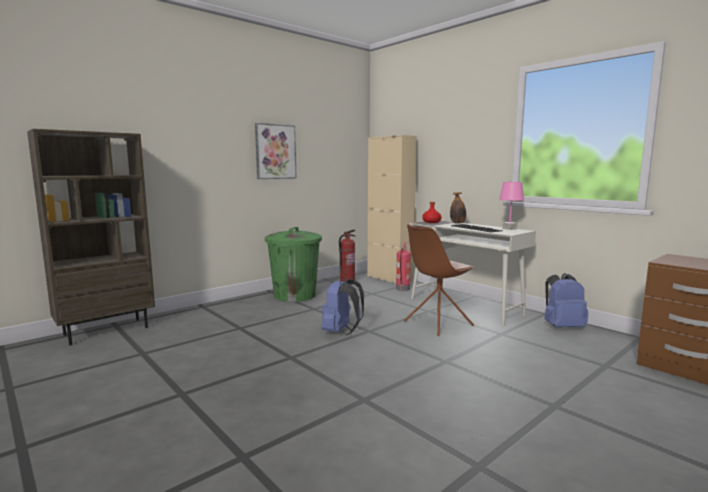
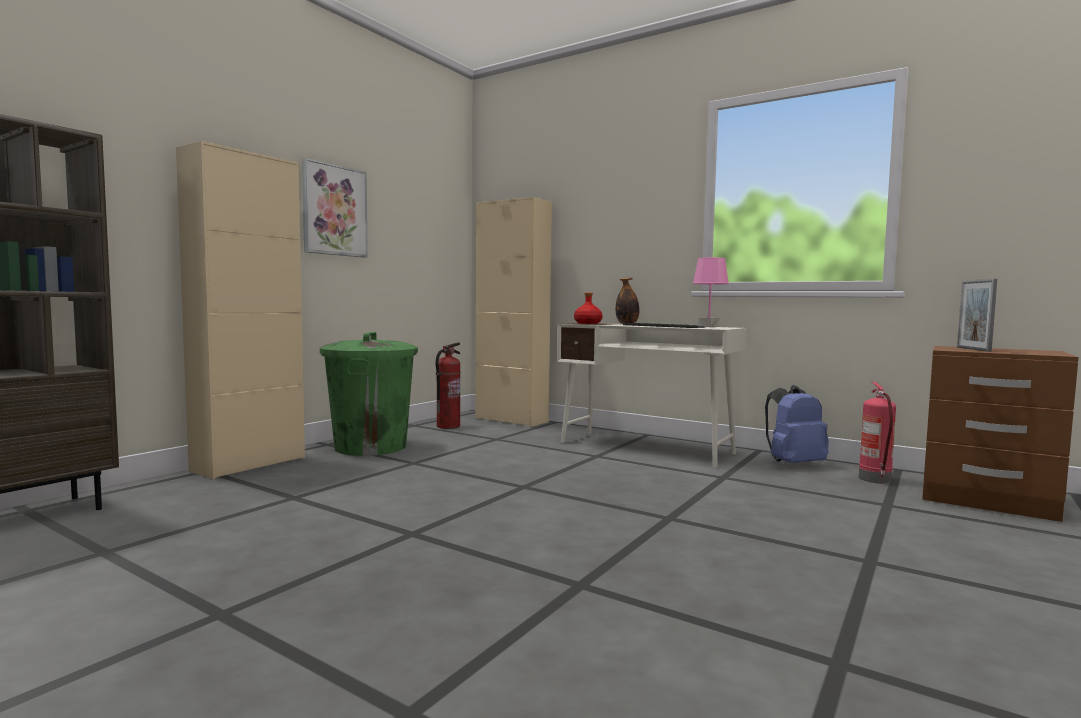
camera: 15 degrees left, 5 degrees down
(225, 304) = (249, 464): none -> beige cabinet
(341, 332) = (479, 491): blue backpack -> none
(403, 289) = (540, 431): fire extinguisher -> fire extinguisher (876, 480)
(437, 324) = (621, 471): brown chair -> none
(685, 261) = (973, 349): none -> picture frame

